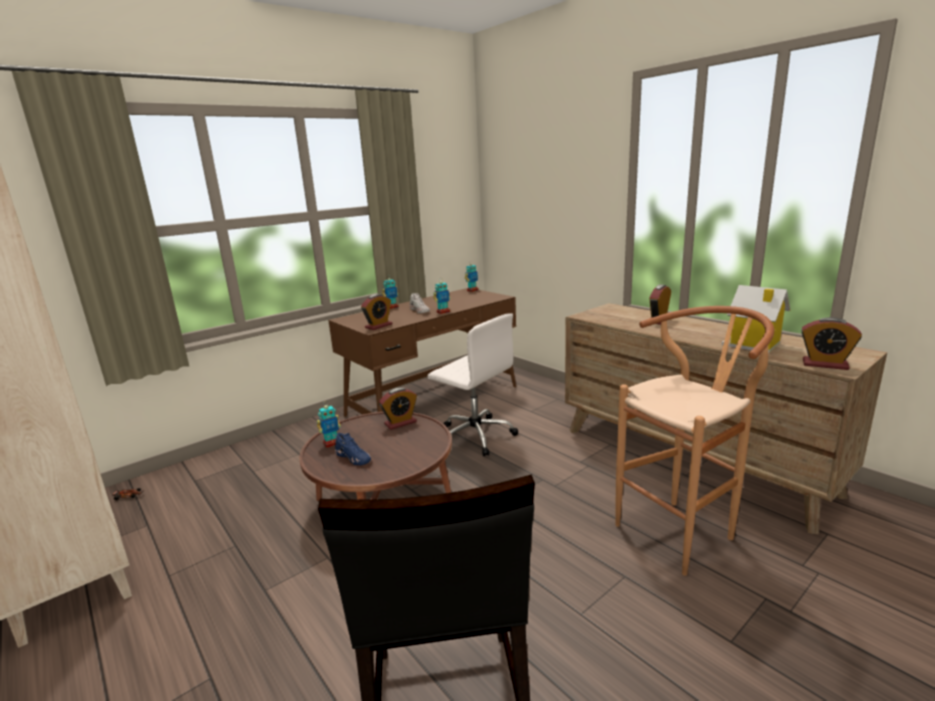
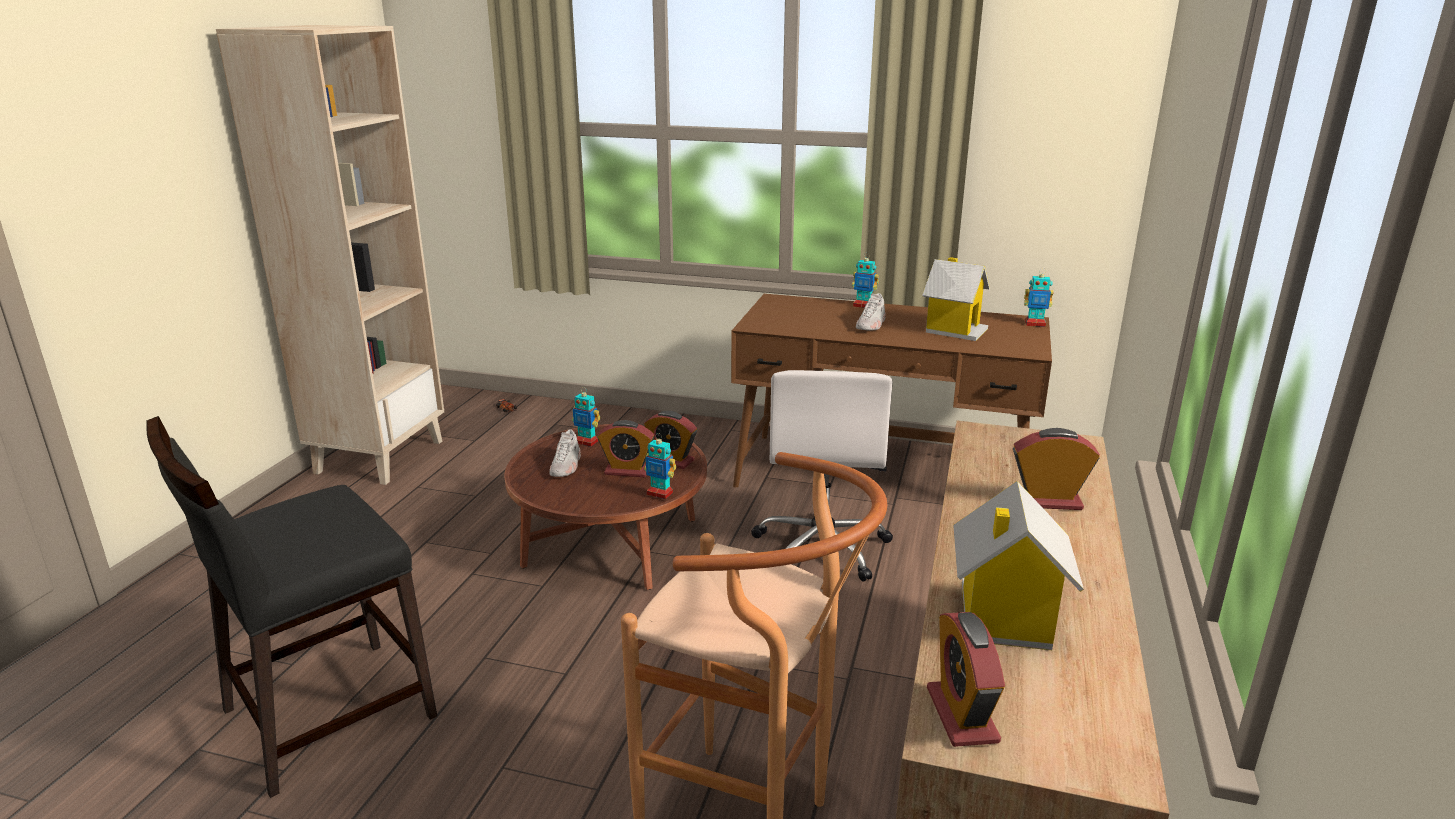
camera: 55 degrees right, 5 degrees up
(354, 458) = (566, 466): blue shoe -> white shoe
(378, 326) = (772, 324): alarm clock -> alarm clock (627, 471)
(443, 312) = (886, 339): toy robot -> toy robot (660, 493)
(454, 301) = (954, 330): none -> toy house

